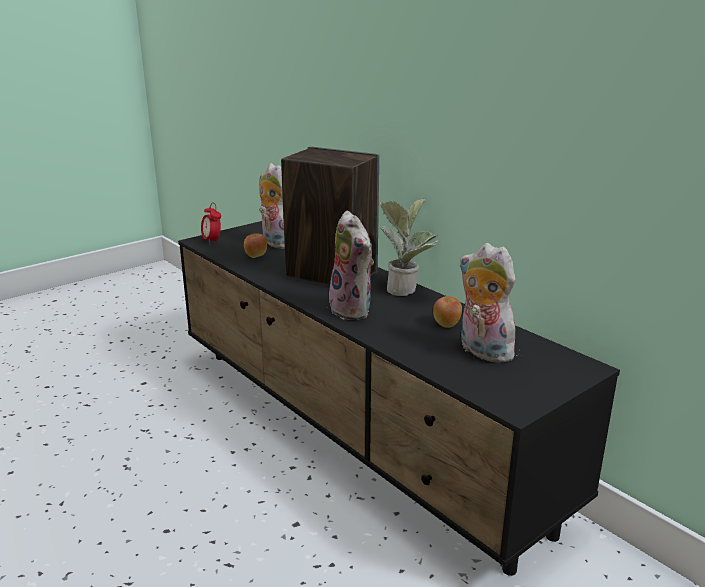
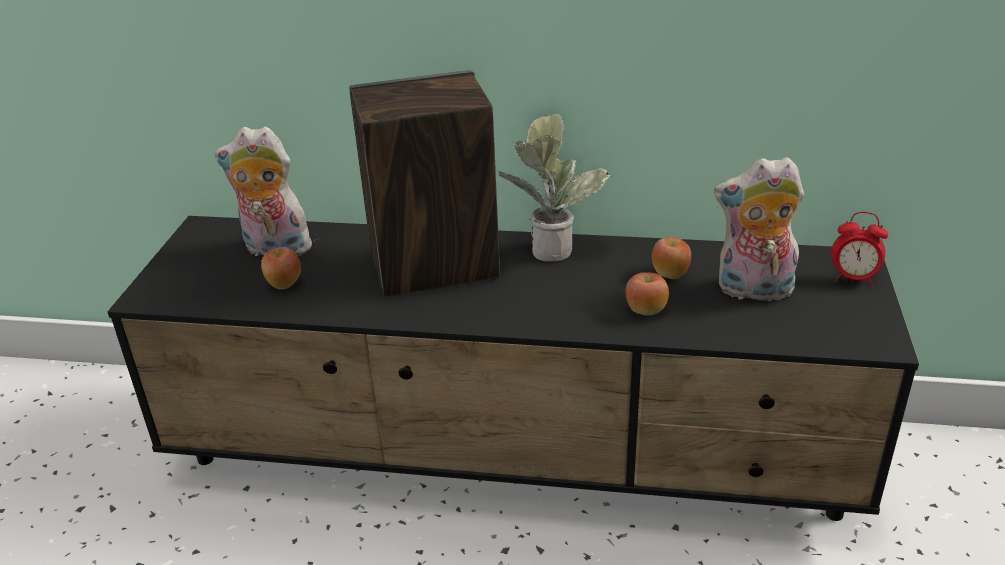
camera: 40 degrees left, 10 degrees up
(212, 242) = (172, 289): alarm clock -> alarm clock (853, 279)
(354, 310) = (547, 305): plush toy -> none
(400, 333) = (645, 311): none -> apple

